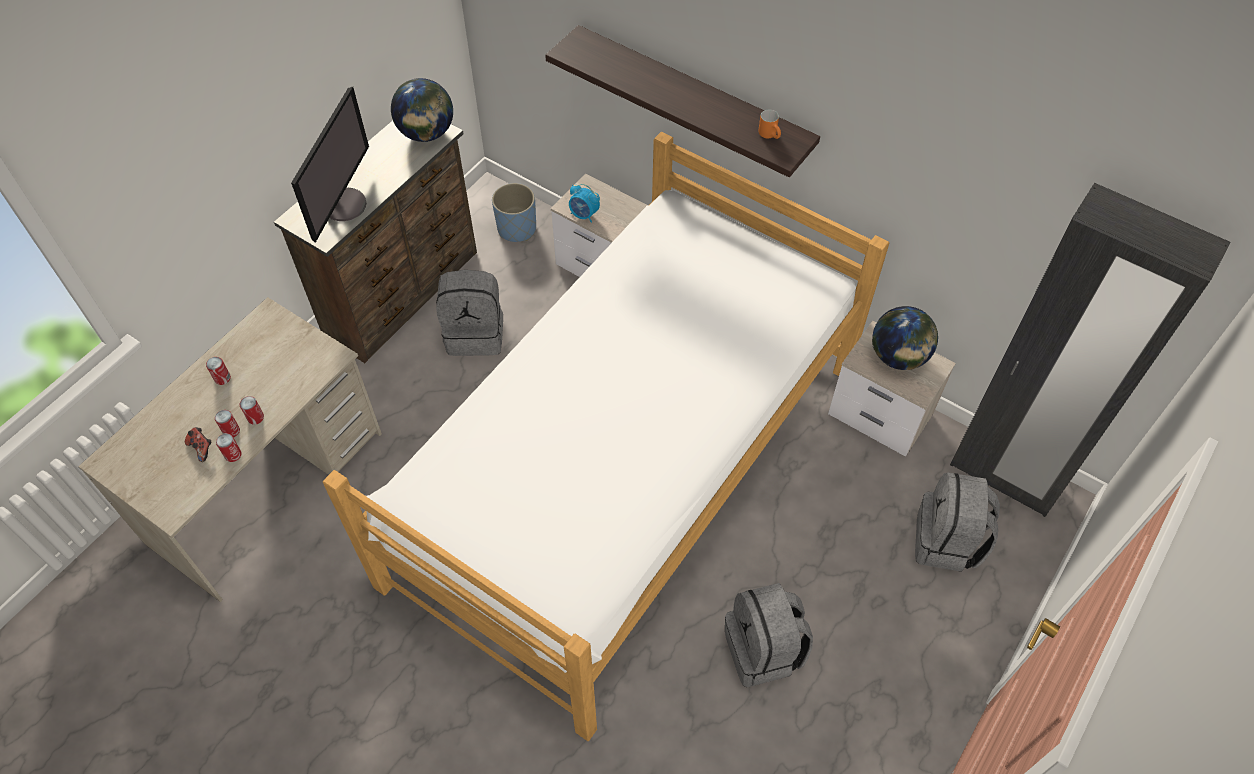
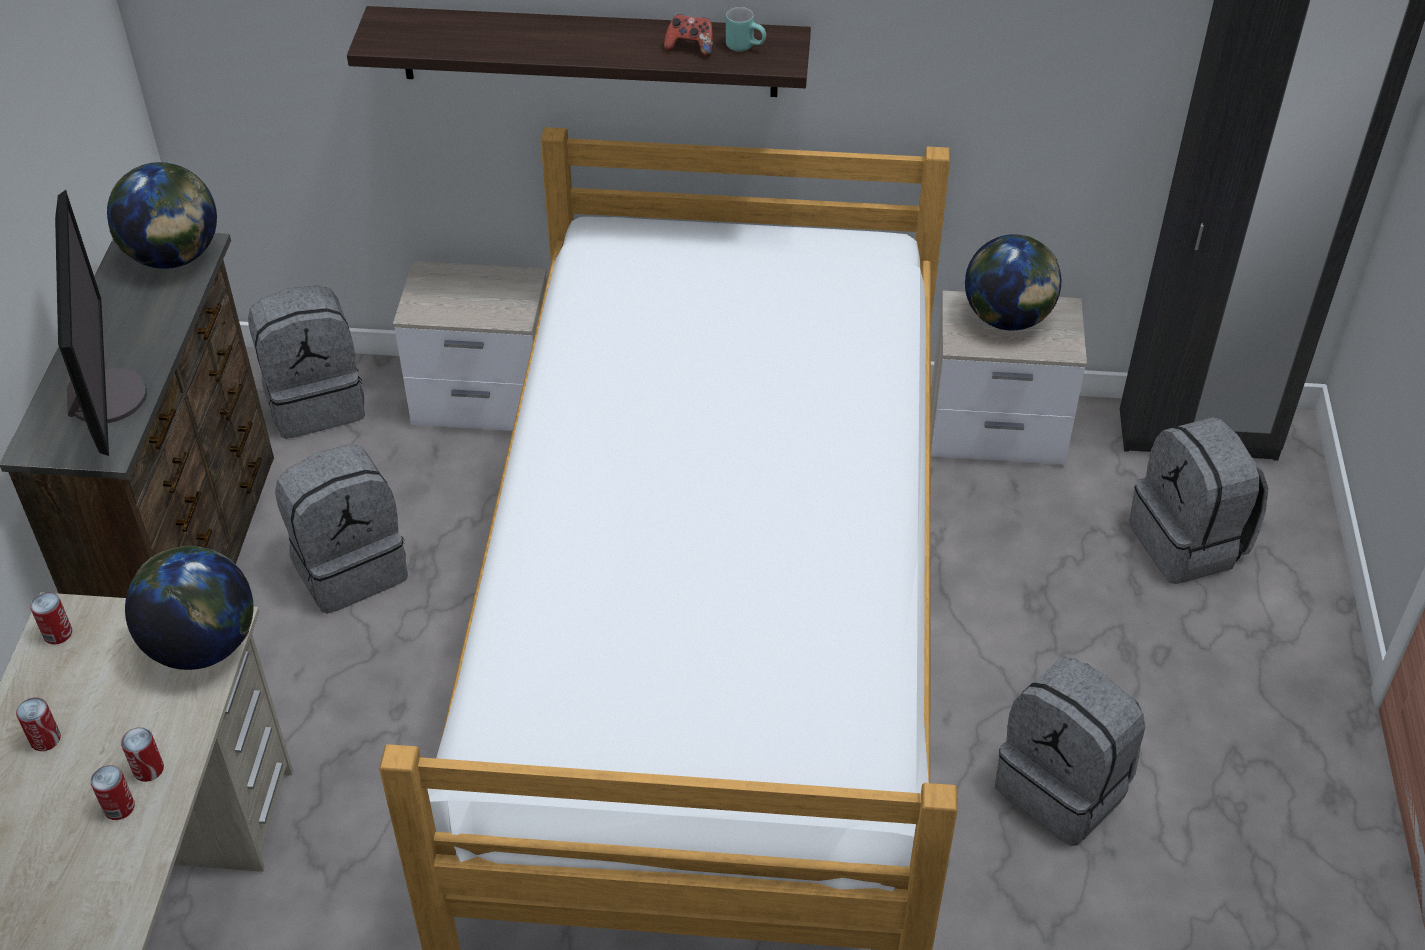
camera: 30 degrees left, 10 degrees down
(202, 448) = (83, 855): game controller -> game controller (690, 48)
(233, 455) = (147, 840): can -> can (58, 633)
(319, 363) = (203, 646): none -> globe
(517, 228) = (316, 402): blue planter -> grey backpack
(584, 215) = (450, 313): alarm clock -> none
(770, 135) = (746, 46): orange mug -> turquoise mug

